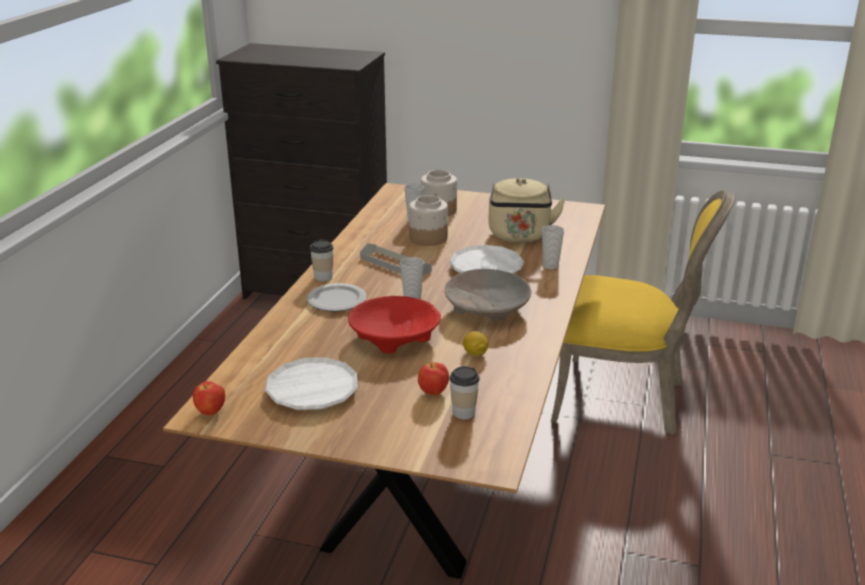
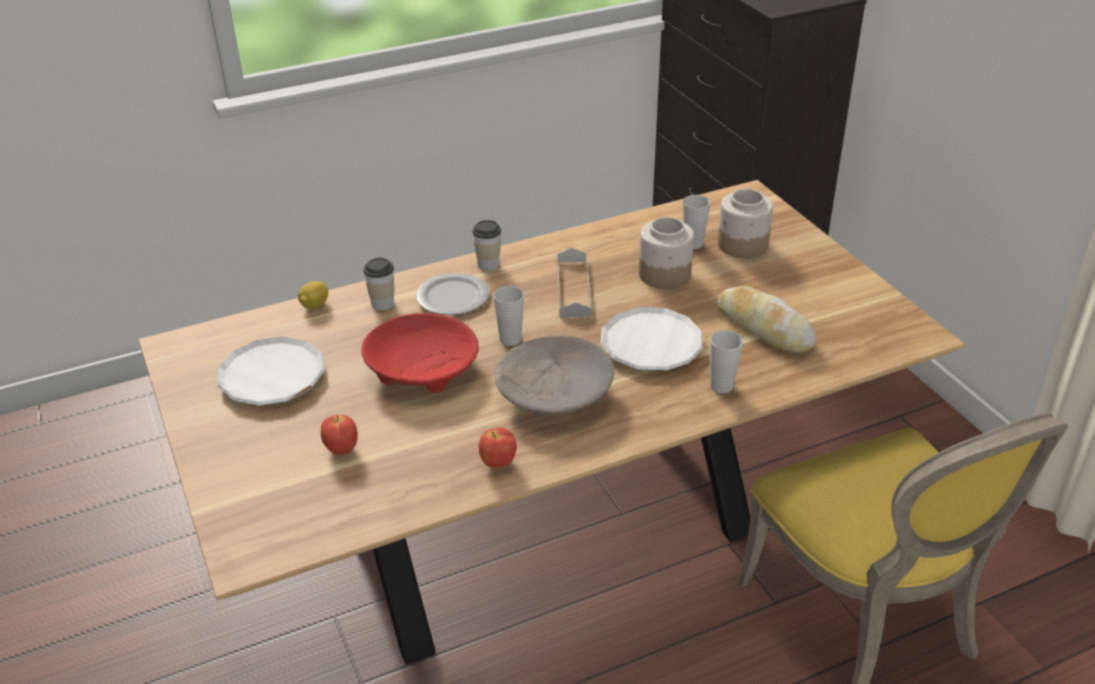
camera: 50 degrees right, 10 degrees up
(211, 413) = (182, 347): apple -> apple (498, 464)
(463, 413) = (323, 489): cup -> cup (382, 303)
(475, 353) = (448, 436): lemon -> lemon (314, 305)
(519, 236) = (764, 328): beige kettle -> bread

